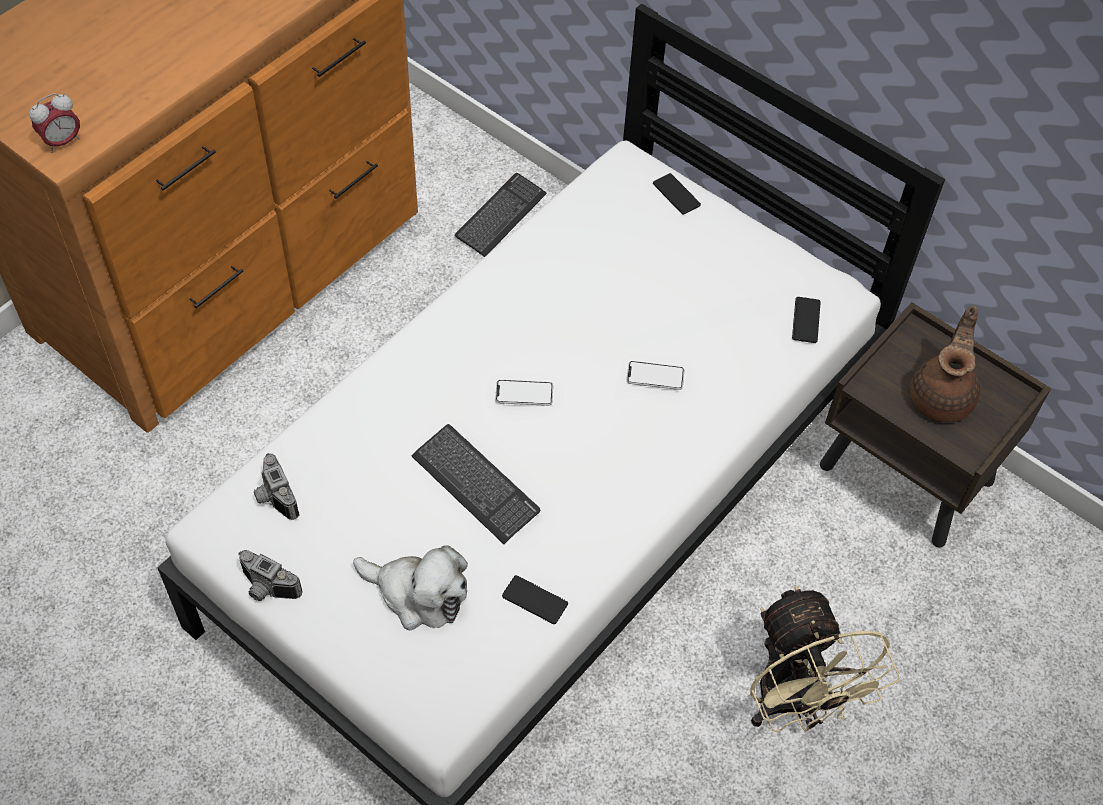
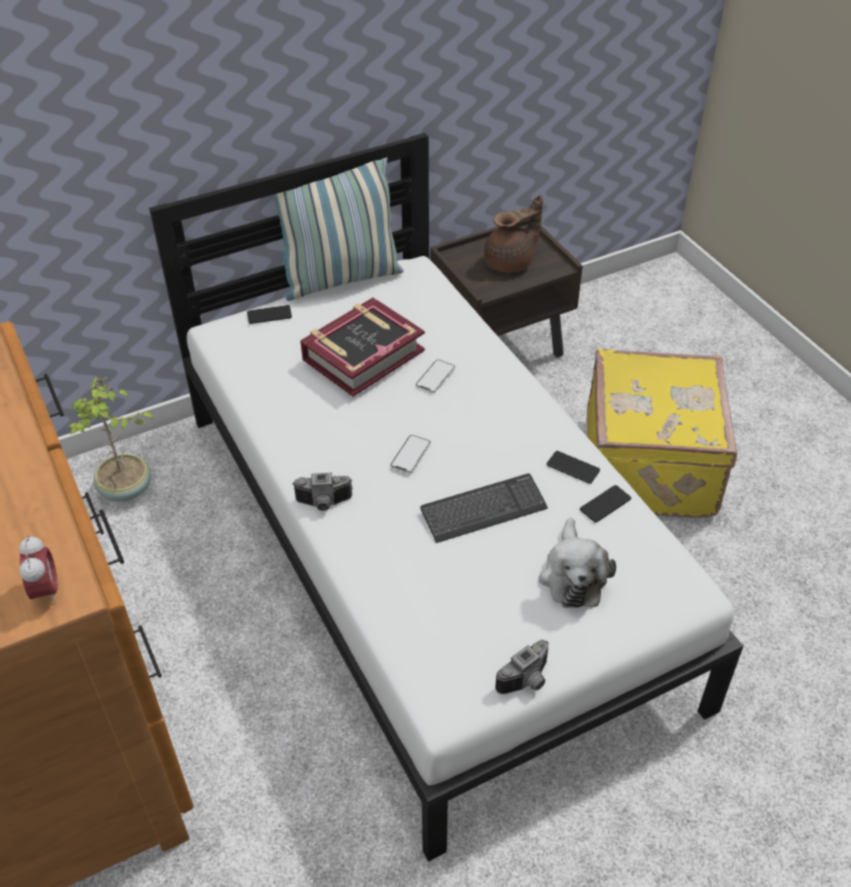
camera: 65 degrees left, 10 degrees down
(273, 498) = (433, 651): camera -> camera (324, 504)
(418, 594) = (573, 575): plush toy -> plush toy turned 135 degrees clockwise
(500, 216) = (126, 490): keyboard -> potted plant
(654, 298) = (363, 355): none -> book
(778, 234) = (341, 278): none -> pillow
(793, 704) = (652, 466): beige fan -> yellow suitcase
(806, 320) = (428, 289): phone -> phone (573, 468)
(942, 396) = (511, 262): brown teapot -> brown teapot turned 105 degrees clockwise

